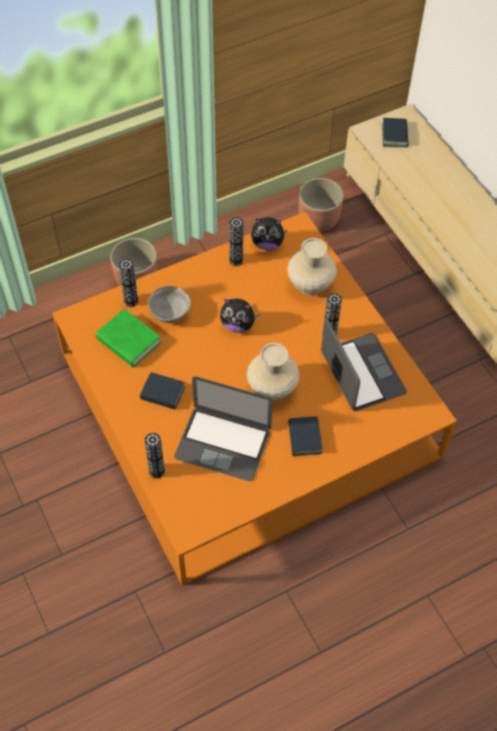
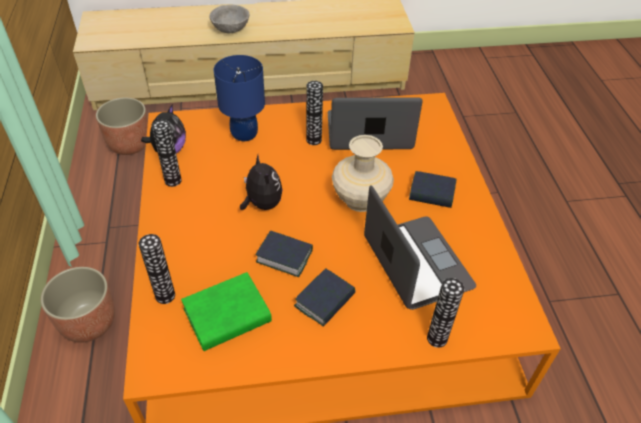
camera: 70 degrees left, 10 degrees down
(169, 314) = (210, 261): grey bowl -> grey bowl (231, 30)
(223, 443) = (417, 262): laptop -> laptop turned 60 degrees counterclockwise
(238, 325) = (262, 204): plush toy -> plush toy turned 60 degrees counterclockwise
(310, 285) = (244, 135): beige vase -> blue table lamp
(394, 135) = (111, 29): book -> book (284, 256)

